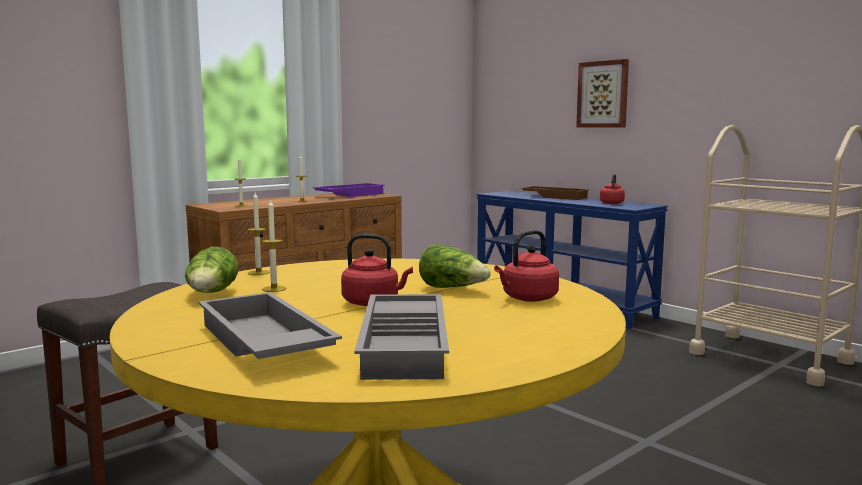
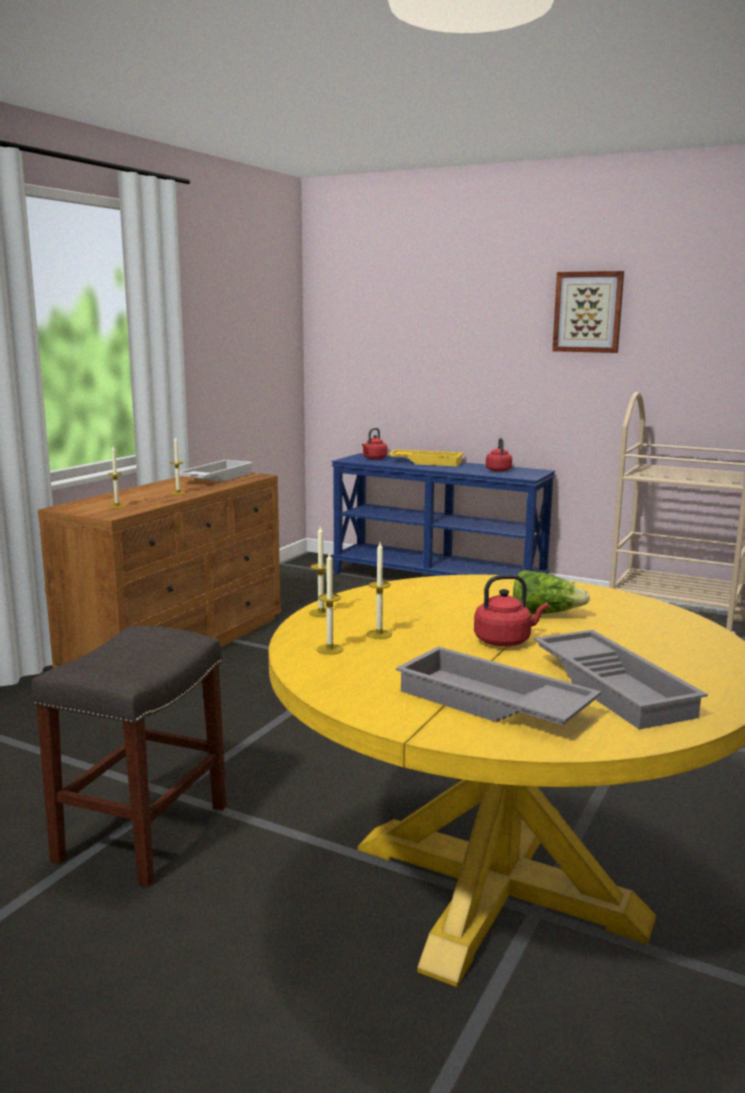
camera: 20 degrees left, 5 degrees up
(212, 294) = (329, 649): lettuce -> candle
(349, 195) = (215, 478): purple tray -> white tray
(527, 299) = (627, 619): red kettle -> red kettle (374, 458)
(555, 197) = (426, 462): brown tray -> yellow tray
(603, 94) = (478, 347): picture -> picture (588, 312)

